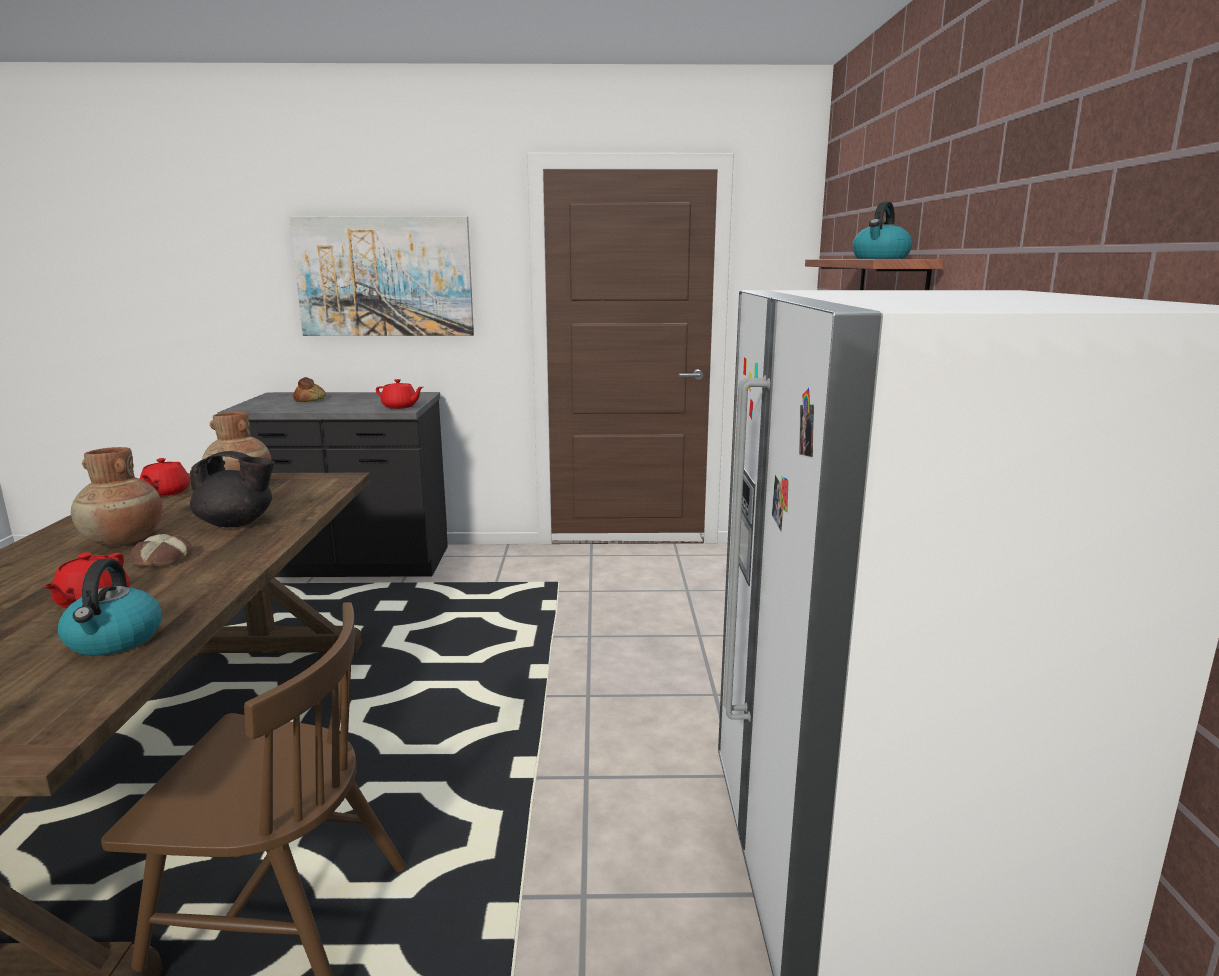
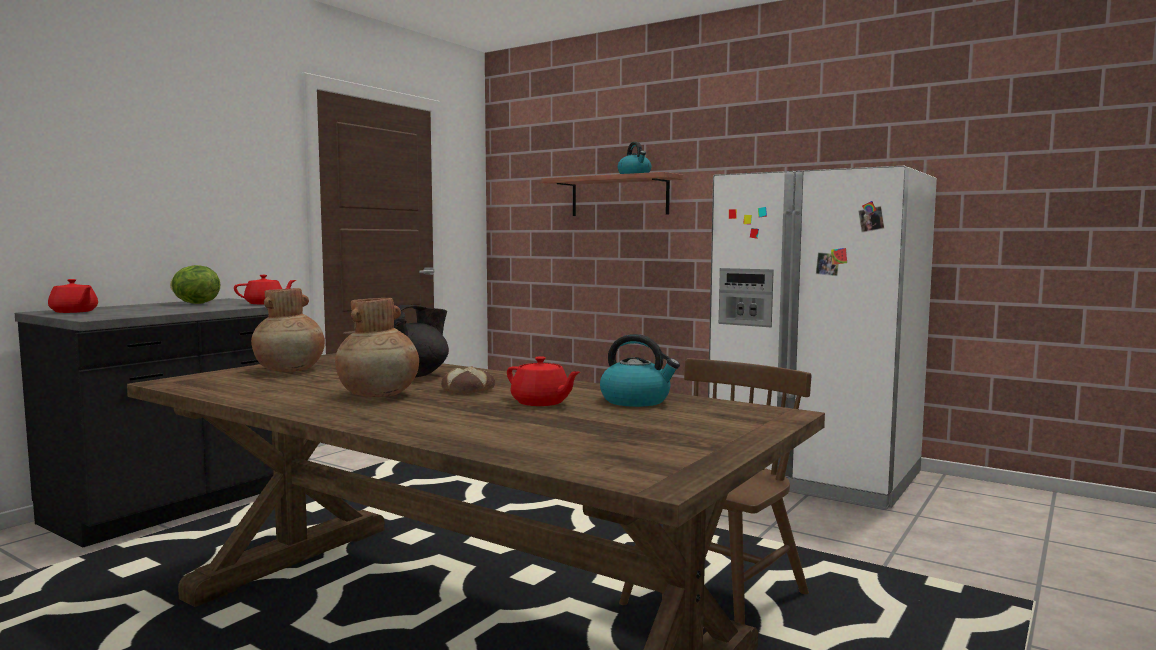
camera: 55 degrees left, 10 degrees down
(165, 493) = (235, 383): red teapot -> red teapot (74, 312)
(310, 400) = (130, 309): bread -> none
(374, 398) = (195, 303): none -> lettuce
(385, 276) = (170, 174): picture -> none

